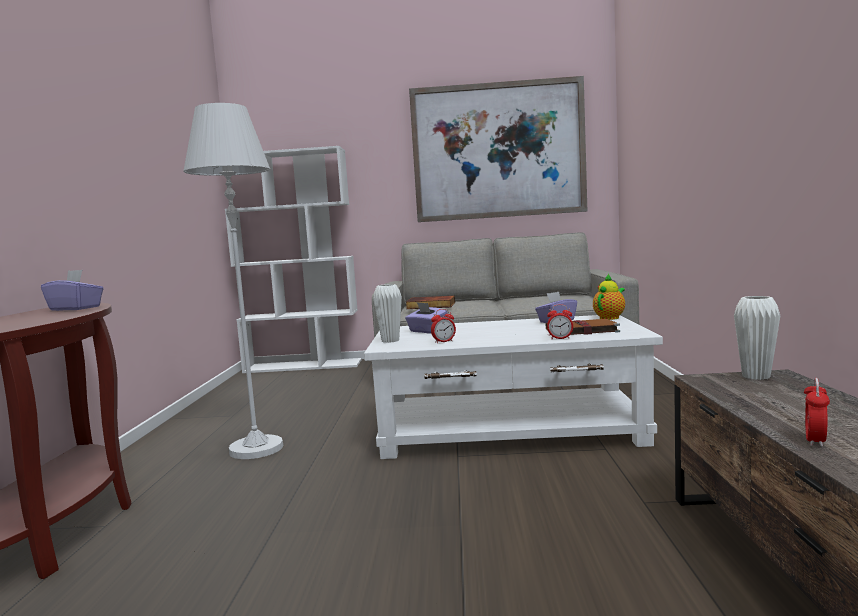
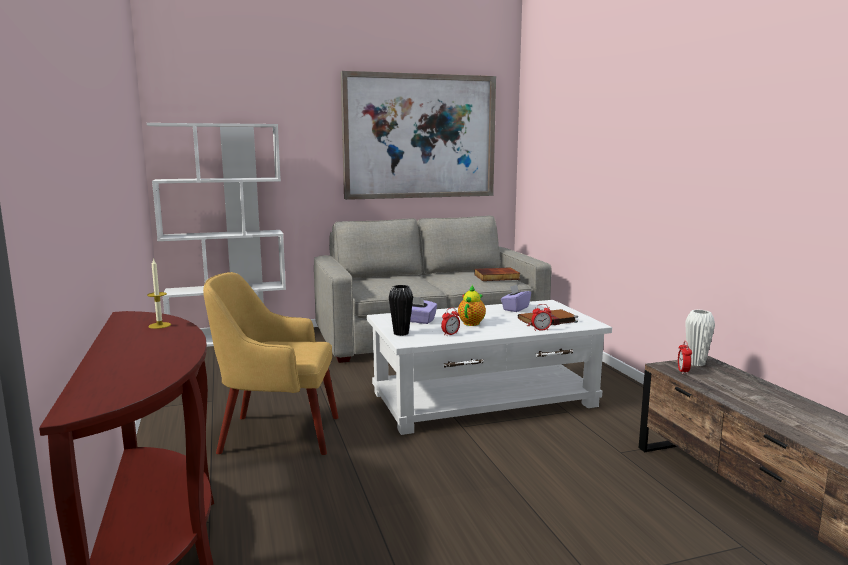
camera: 20 degrees left, 5 degrees up
(75, 308) = (159, 325): purple tissue box -> candle
(256, 449) = (276, 434): white floor lamp -> yellow armchair
(390, 341) = (401, 333): white vase -> black vase
(430, 306) = (376, 285): book -> book (496, 277)
(610, 318) = (553, 305): teapot -> teapot (472, 323)
(815, 441) = (766, 415): alarm clock -> alarm clock (683, 371)

